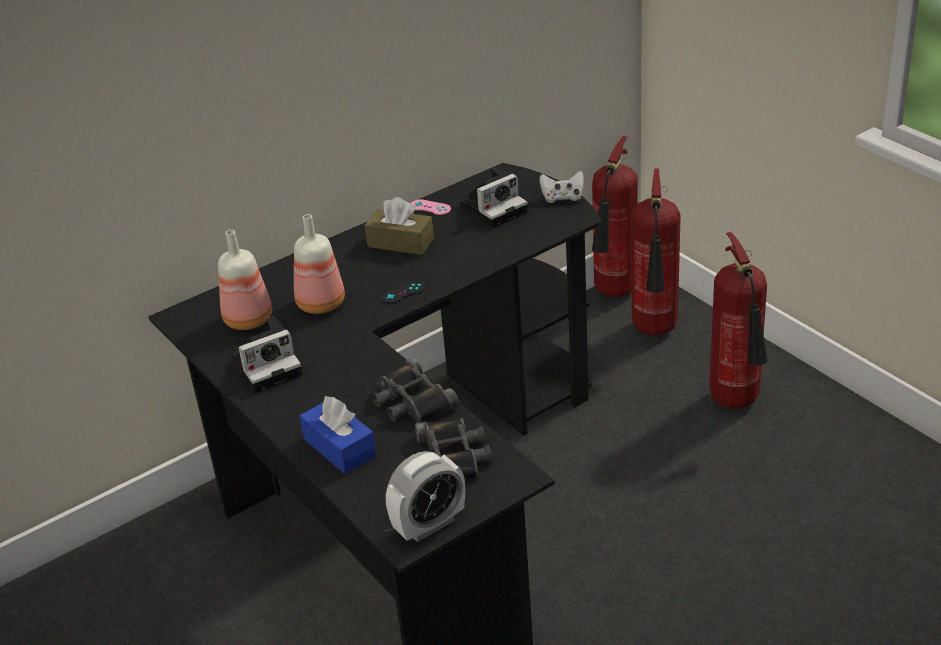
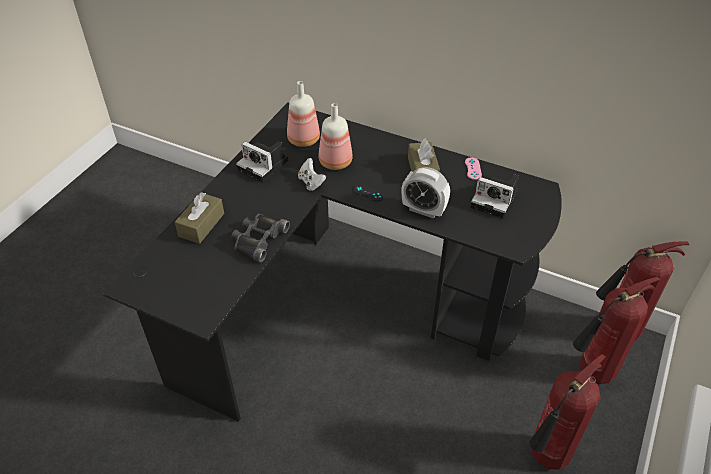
camera: 60 degrees right, 10 degrees up
(340, 447) = (201, 225): blue tissue box -> brown tissue box
(429, 525) = (143, 292): alarm clock -> alarm clock (423, 210)
(454, 457) = (211, 280): black binoculars -> none
(562, 198) = (536, 231): white game controller -> white game controller (311, 182)

